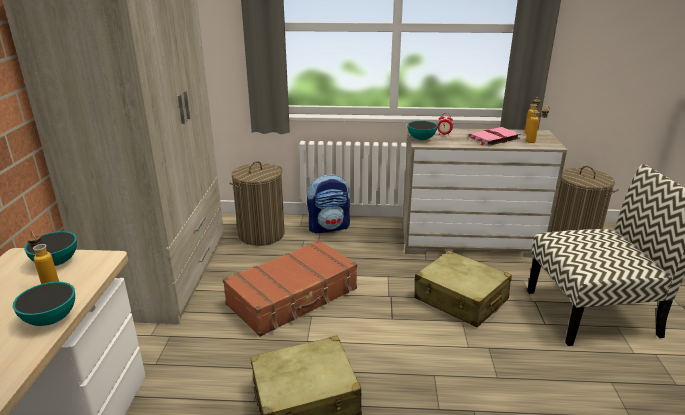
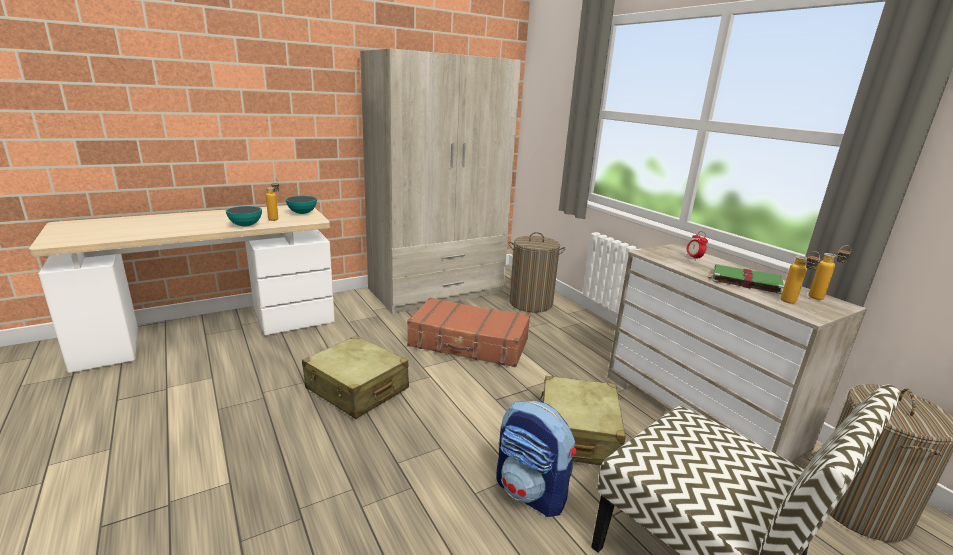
camera: 55 degrees right, 5 degrees down
(329, 227) = (587, 326): backpack -> backpack (531, 492)
(421, 139) = (657, 251): bowl -> none
(493, 138) = (744, 281): pink book -> green book

